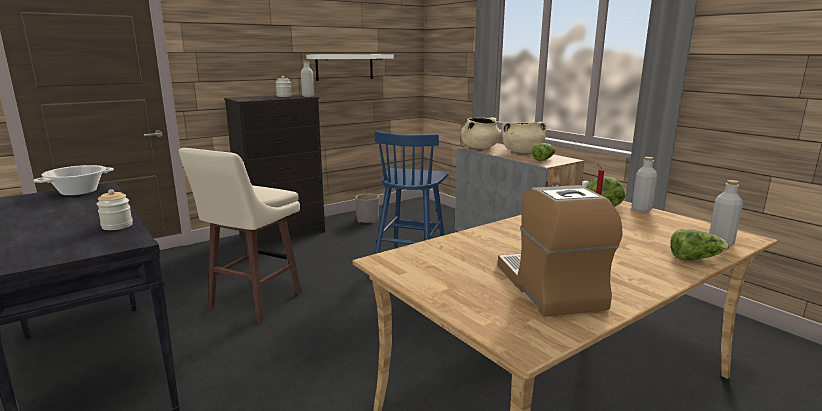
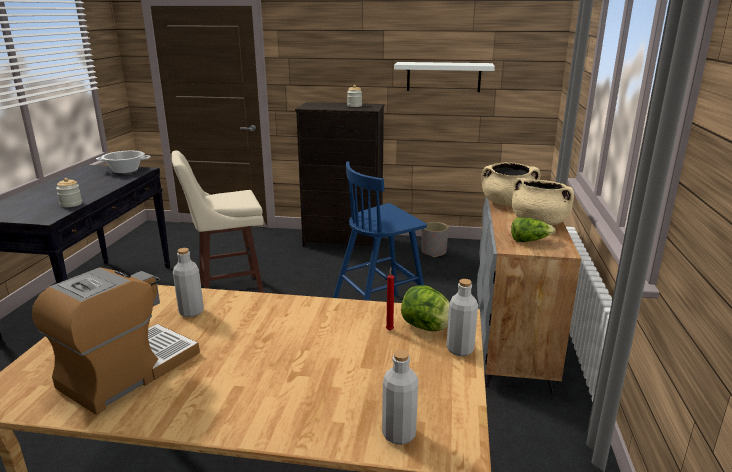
camera: 45 degrees right, 5 degrees up
(308, 96) = (372, 109): grey bottle -> grey bottle (191, 312)
(695, 258) = (308, 429): lettuce -> none

